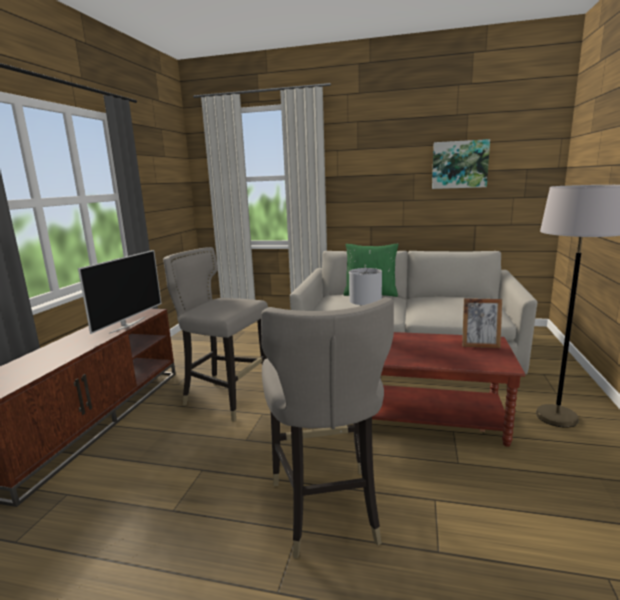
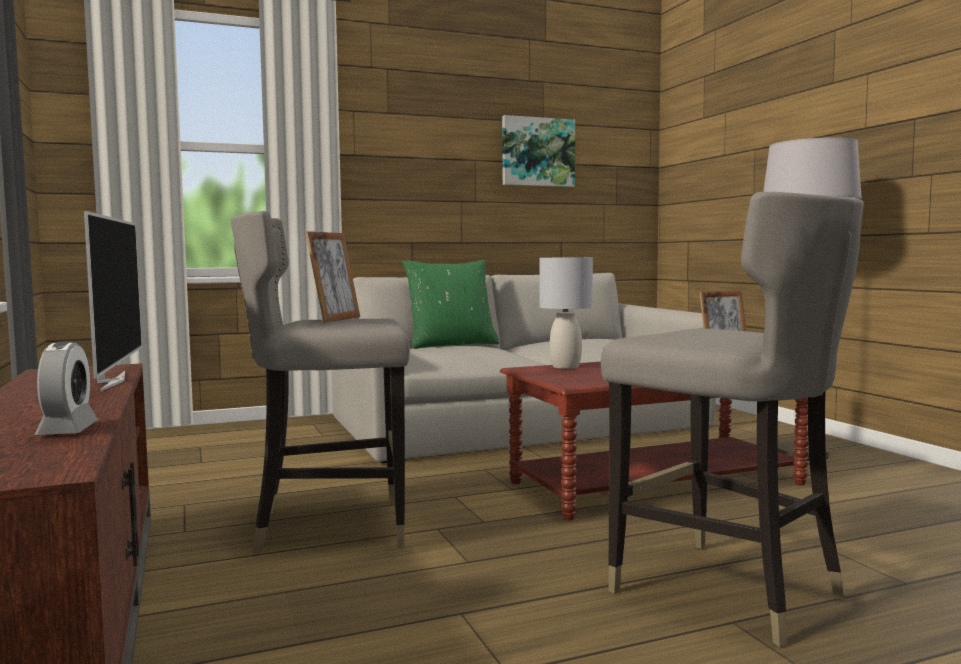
camera: 35 degrees left, 10 degrees down
(47, 364) = (68, 430): none -> alarm clock
(220, 303) = (335, 319): none -> picture frame

